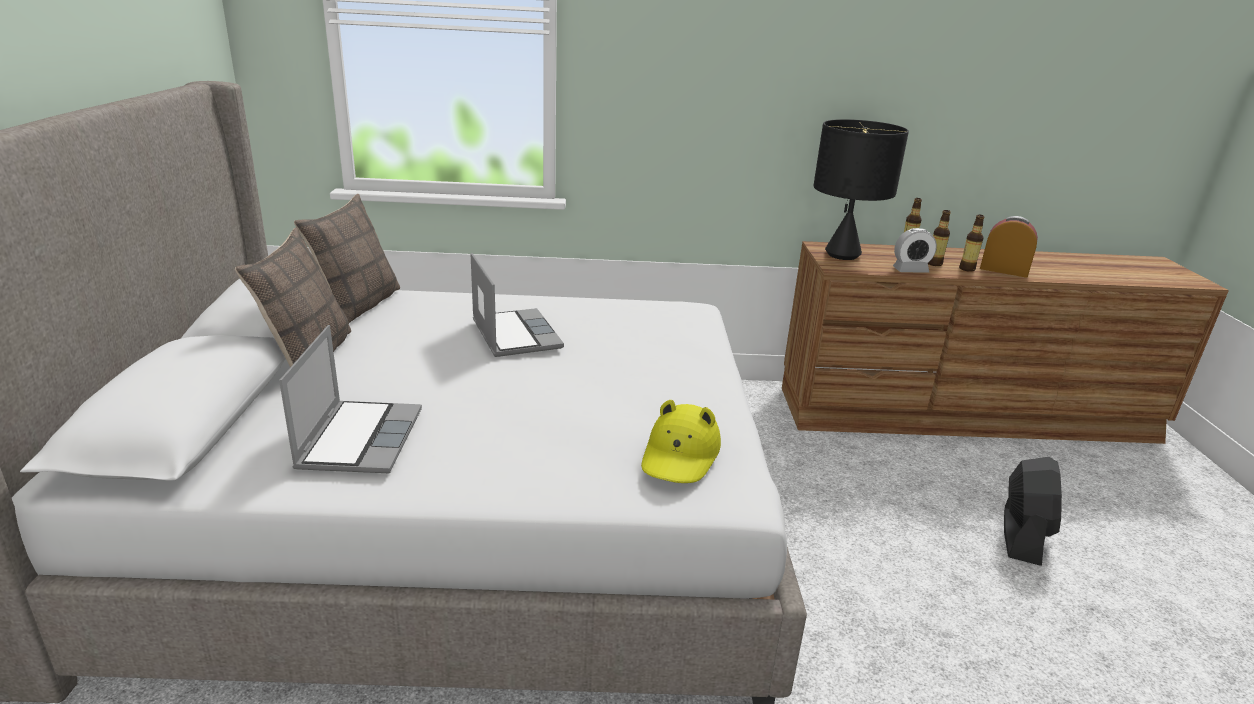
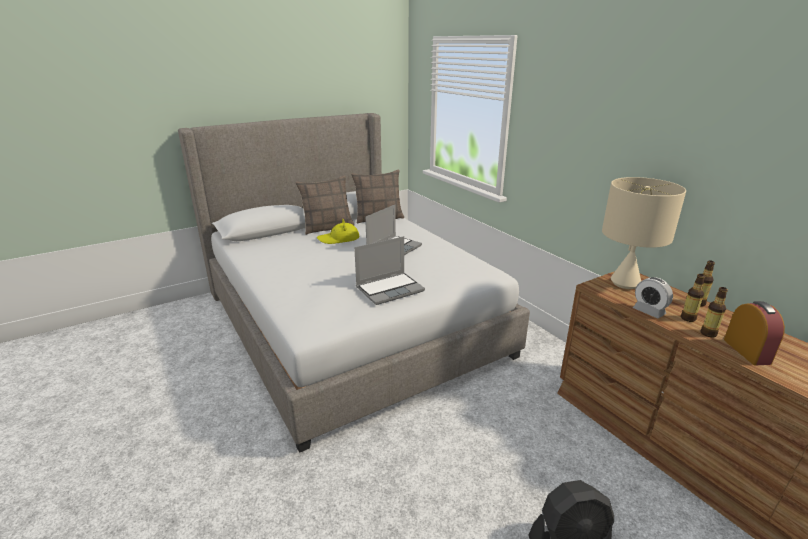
camera: 60 degrees right, 0 degrees up
(359, 438) = (279, 254): laptop -> laptop (390, 289)
(680, 455) = (323, 309): yellow hat -> yellow hat (339, 239)
(842, 255) = (625, 284): black table lamp -> beige table lamp

